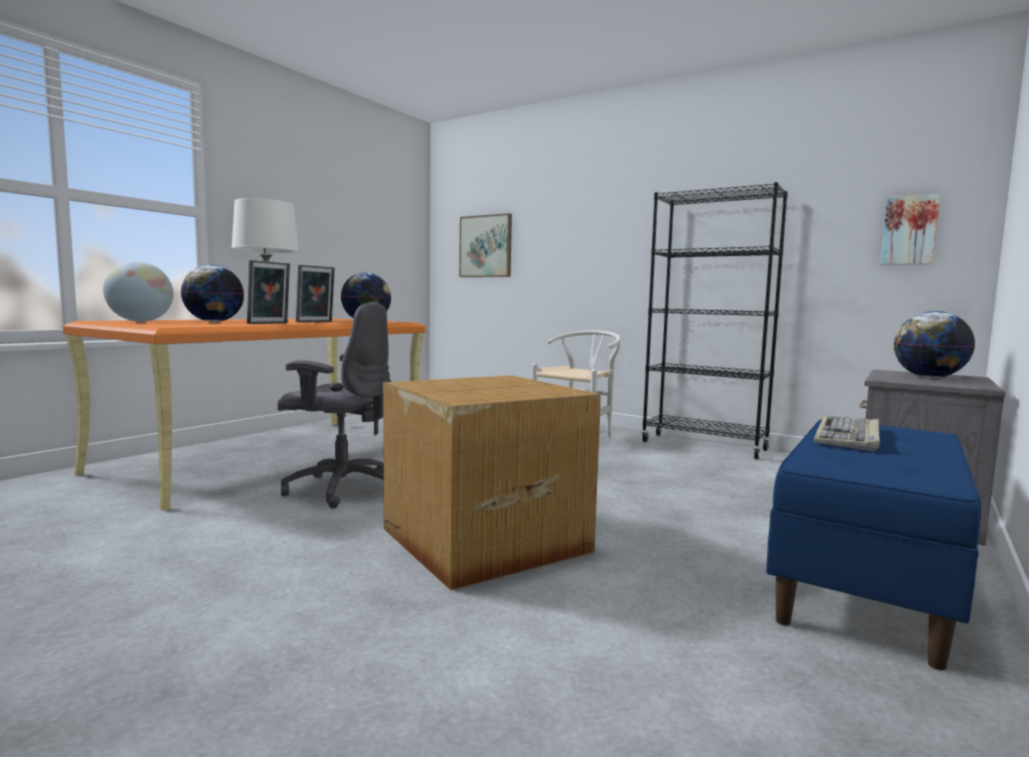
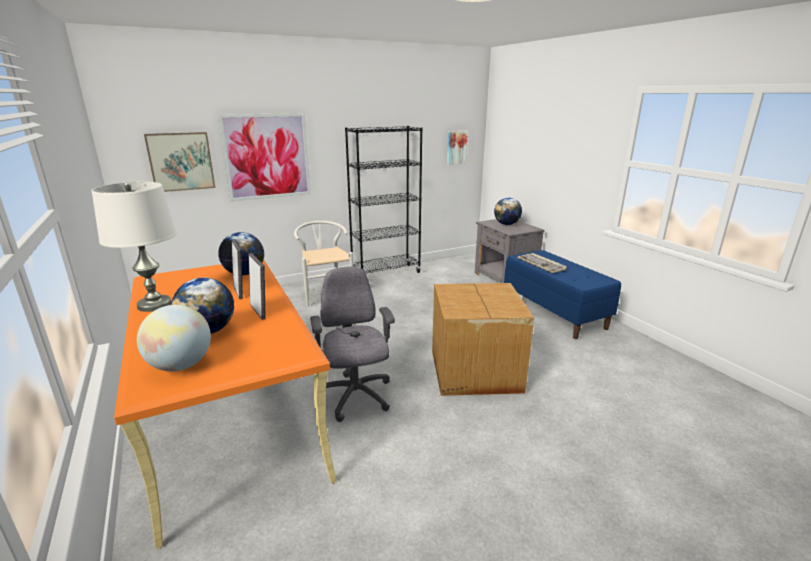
camera: 60 degrees left, 15 degrees up
(341, 488) = (355, 397): grey office chair -> grey office chair turned 60 degrees counterclockwise
(567, 243) = (267, 156): none -> picture

